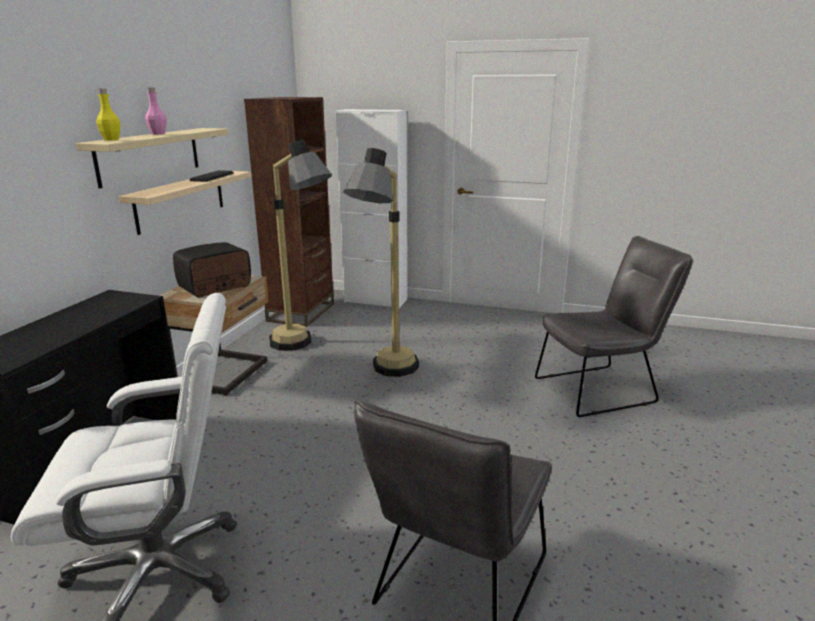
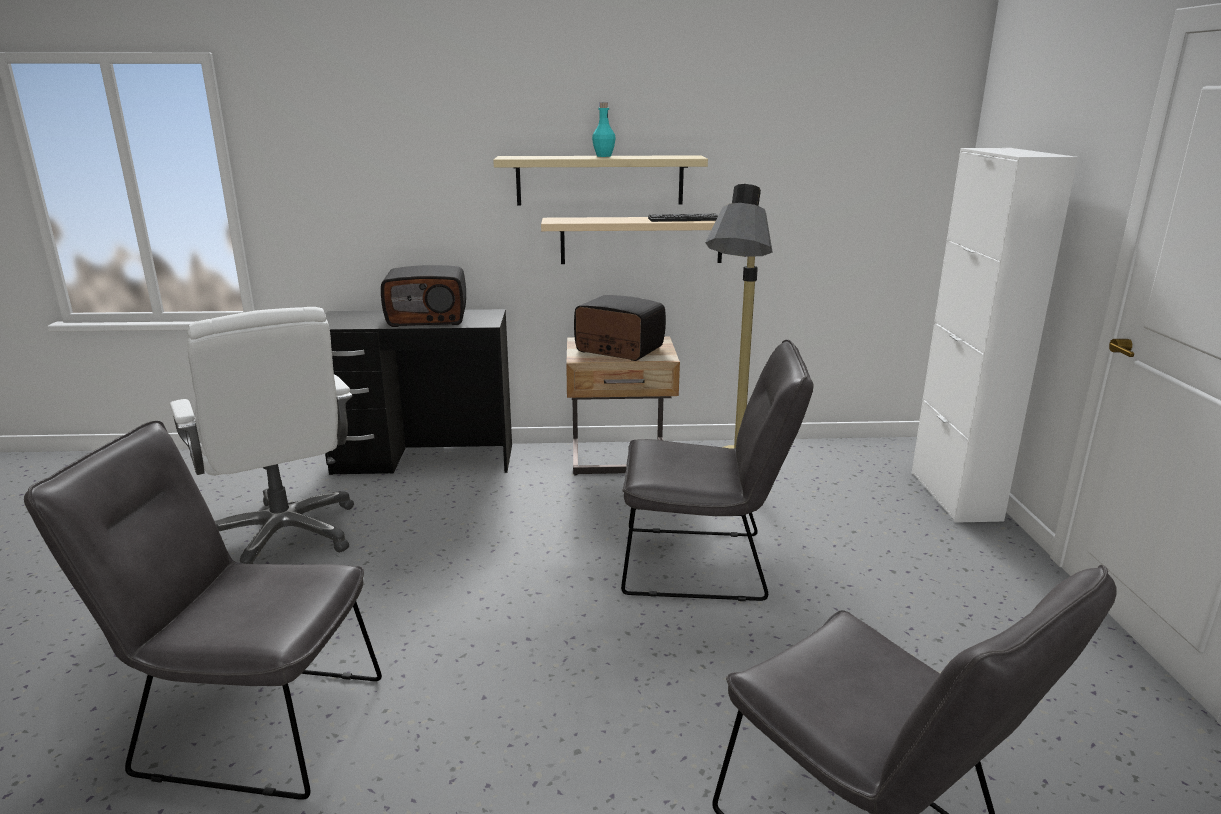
camera: 70 degrees right, 0 degrees up
(81, 317) = (428, 318): none -> radio
(111, 139) = (530, 156): yellow bottle -> none
(158, 134) = (603, 156): pink bottle -> turquoise bottle
(301, 312) = (833, 454): brown bookcase -> none
(386, 375) = (706, 564): floor lamp -> grey chair

